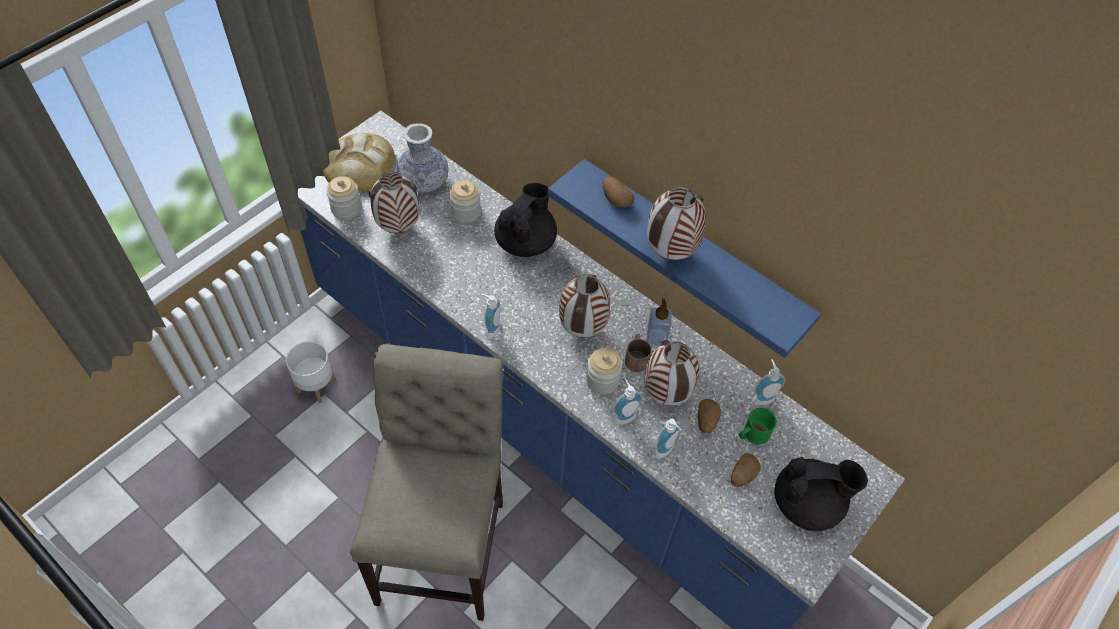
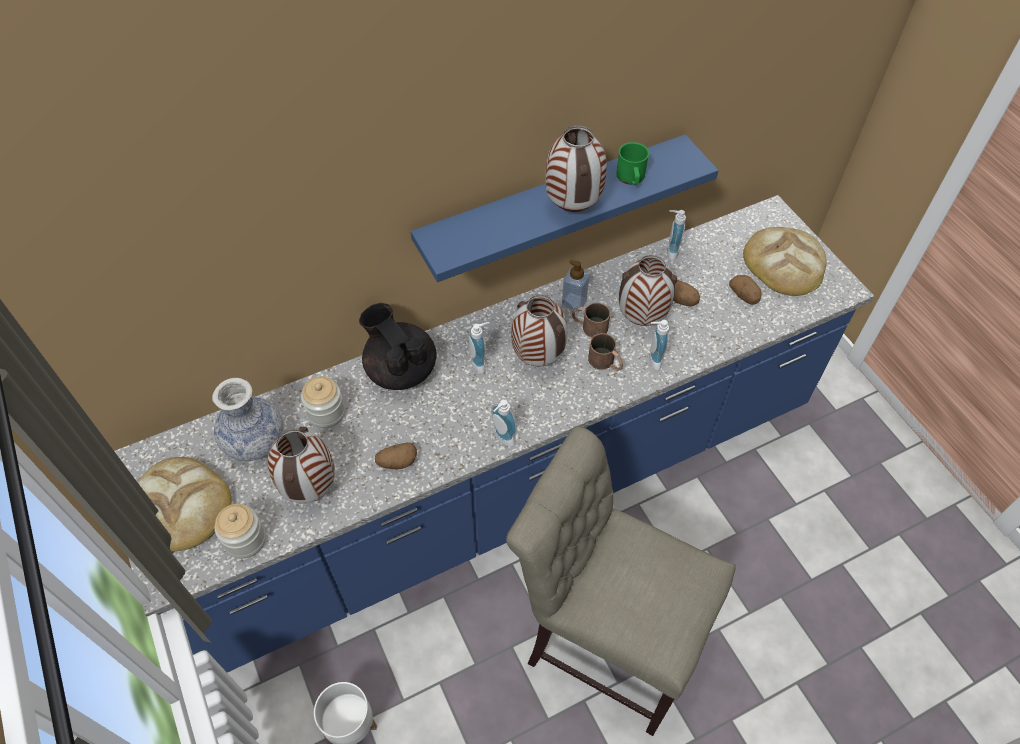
camera: 65 degrees left, 0 degrees up
(602, 380) = (606, 362): jar -> brown mug
(615, 199) = (482, 224): potato -> potato (397, 462)
(666, 452) = (702, 341): soap dispenser -> soap dispenser (481, 363)
(752, 434) = (705, 273): green mug -> green mug (631, 178)
(807, 504) = (784, 263): black teapot -> bread

